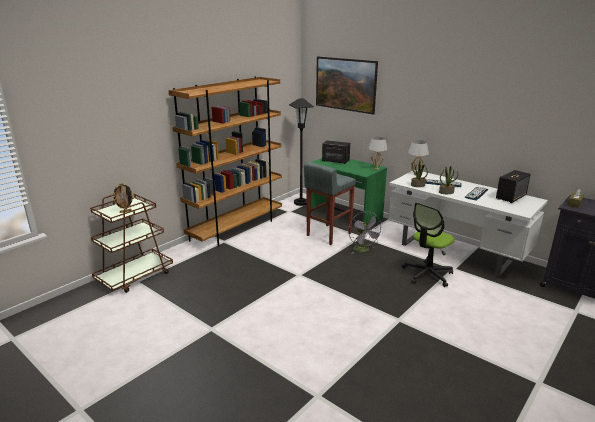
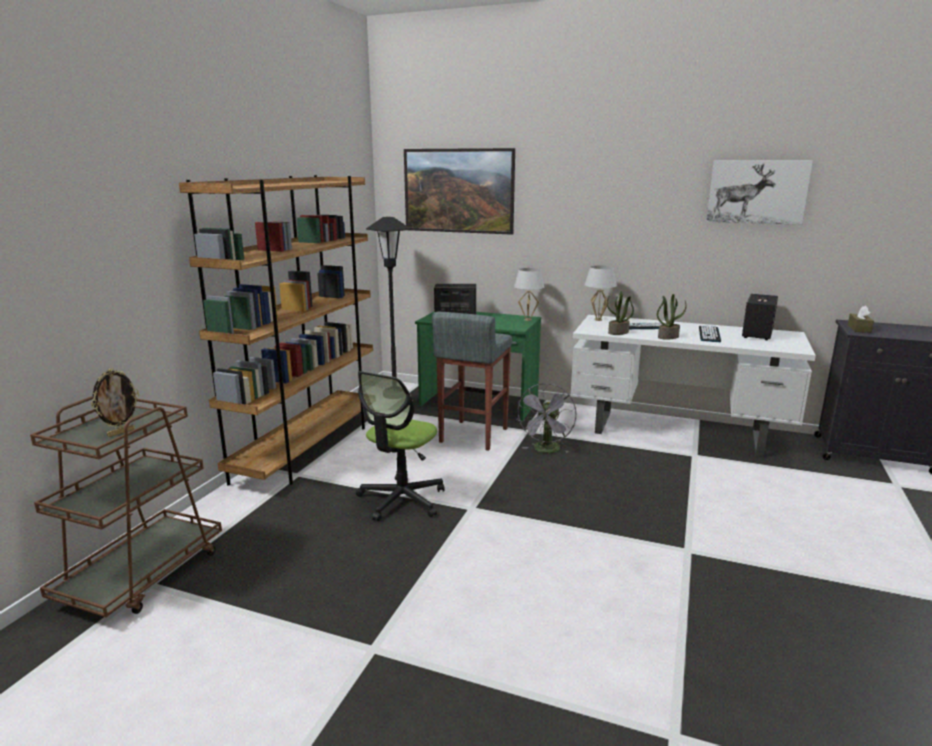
camera: 20 degrees left, 5 degrees down
(363, 250) = (546, 450): grey fan -> grey fan turned 60 degrees clockwise
(427, 274) = (667, 470): office chair -> office chair (401, 500)
(522, 102) = (757, 191): none -> picture

